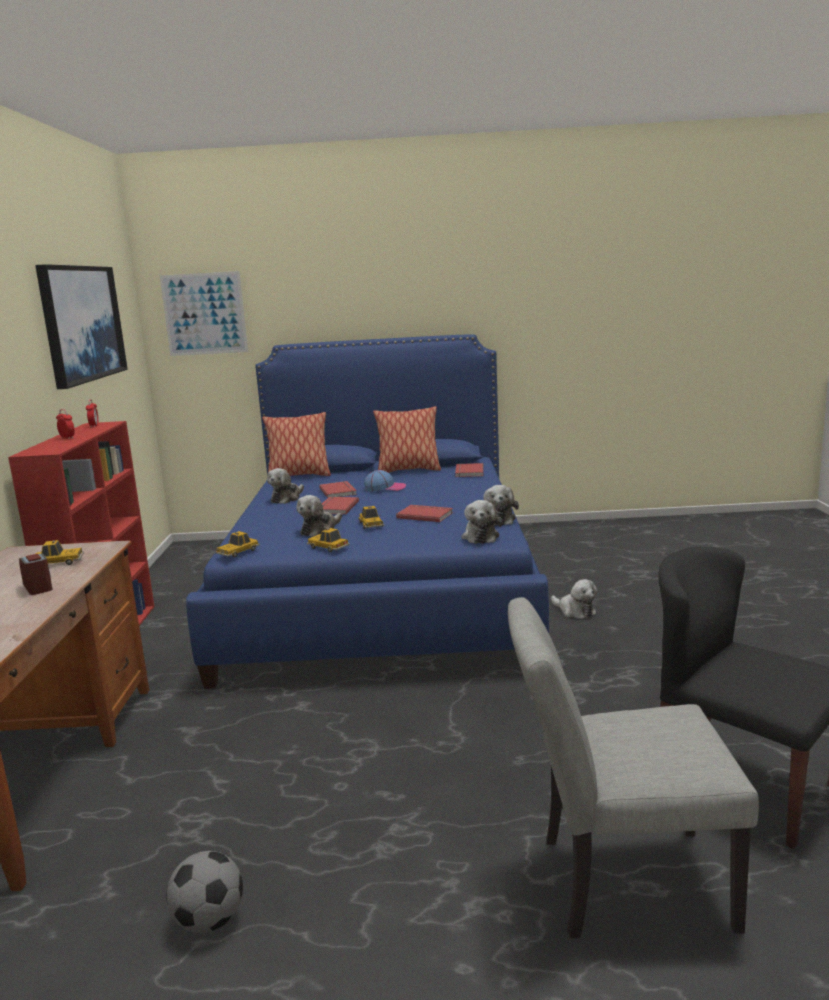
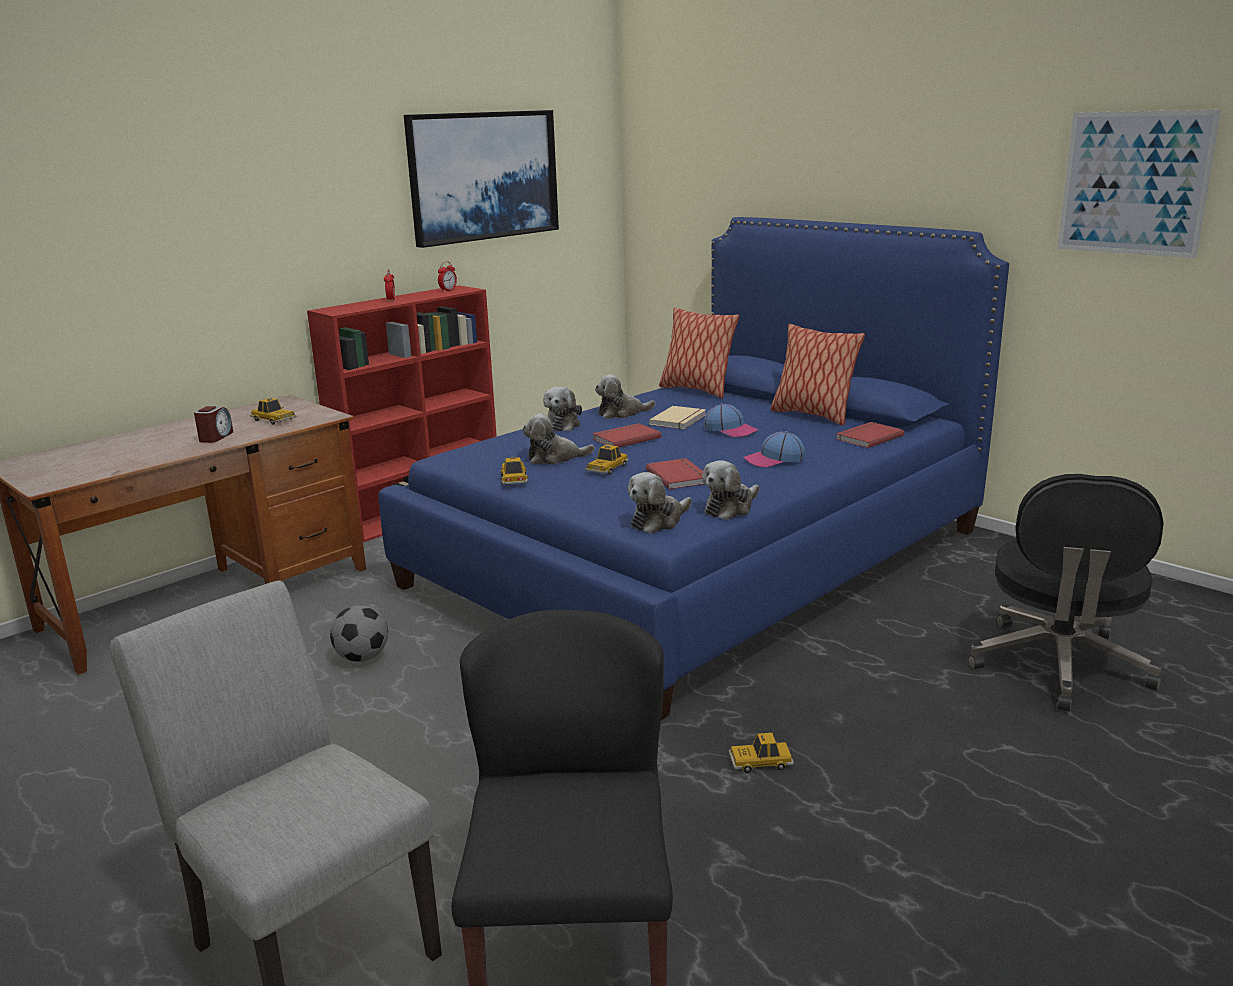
camera: 45 degrees right, 5 degrees up
(204, 314) = (677, 168): picture -> picture (1134, 183)
(209, 920) = (97, 760): football -> football (363, 658)
(238, 552) = (448, 457): toy car -> toy car (760, 762)
(339, 491) = (680, 420): red book -> beige book
(452, 493) = (774, 459): none -> cap
(575, 611) = (839, 675): plush toy -> plush toy (562, 424)
(646, 568) = (1059, 666): none -> black office chair

